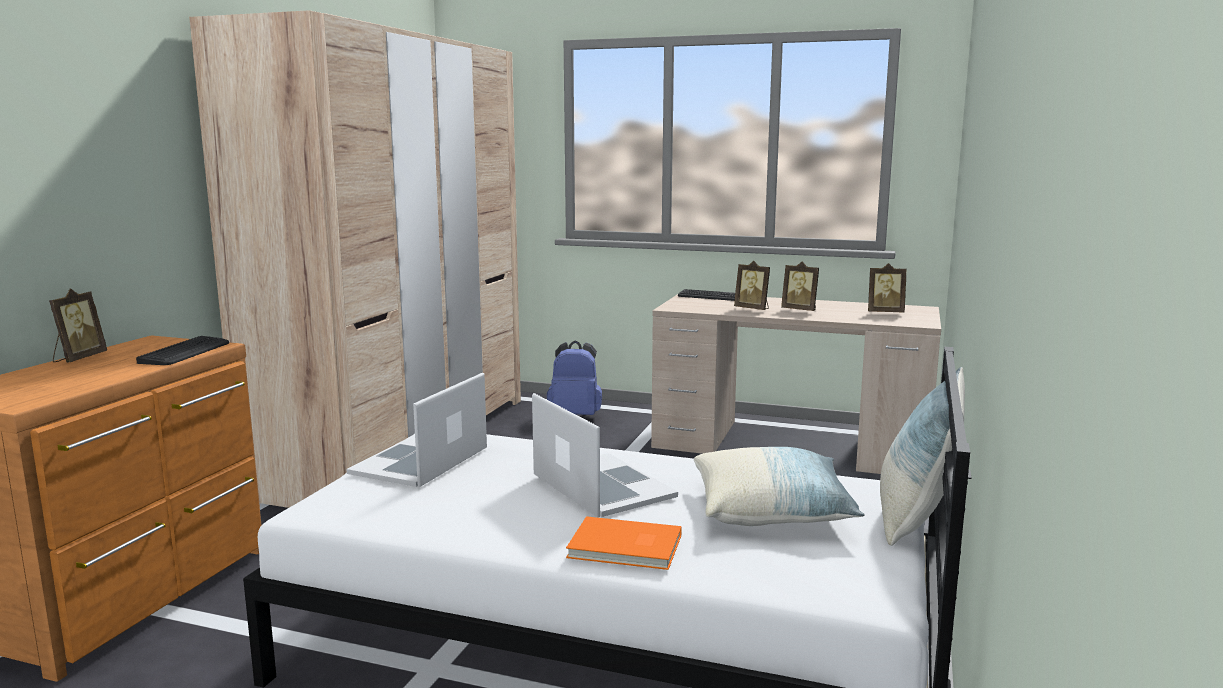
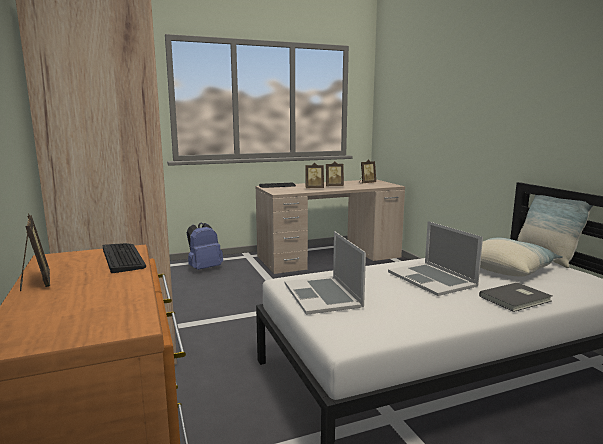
camera: 40 degrees left, 0 degrees up
(601, 485) = (432, 279): laptop -> laptop turned 135 degrees counterclockwise
(626, 548) = (517, 299): orange book -> grey book

